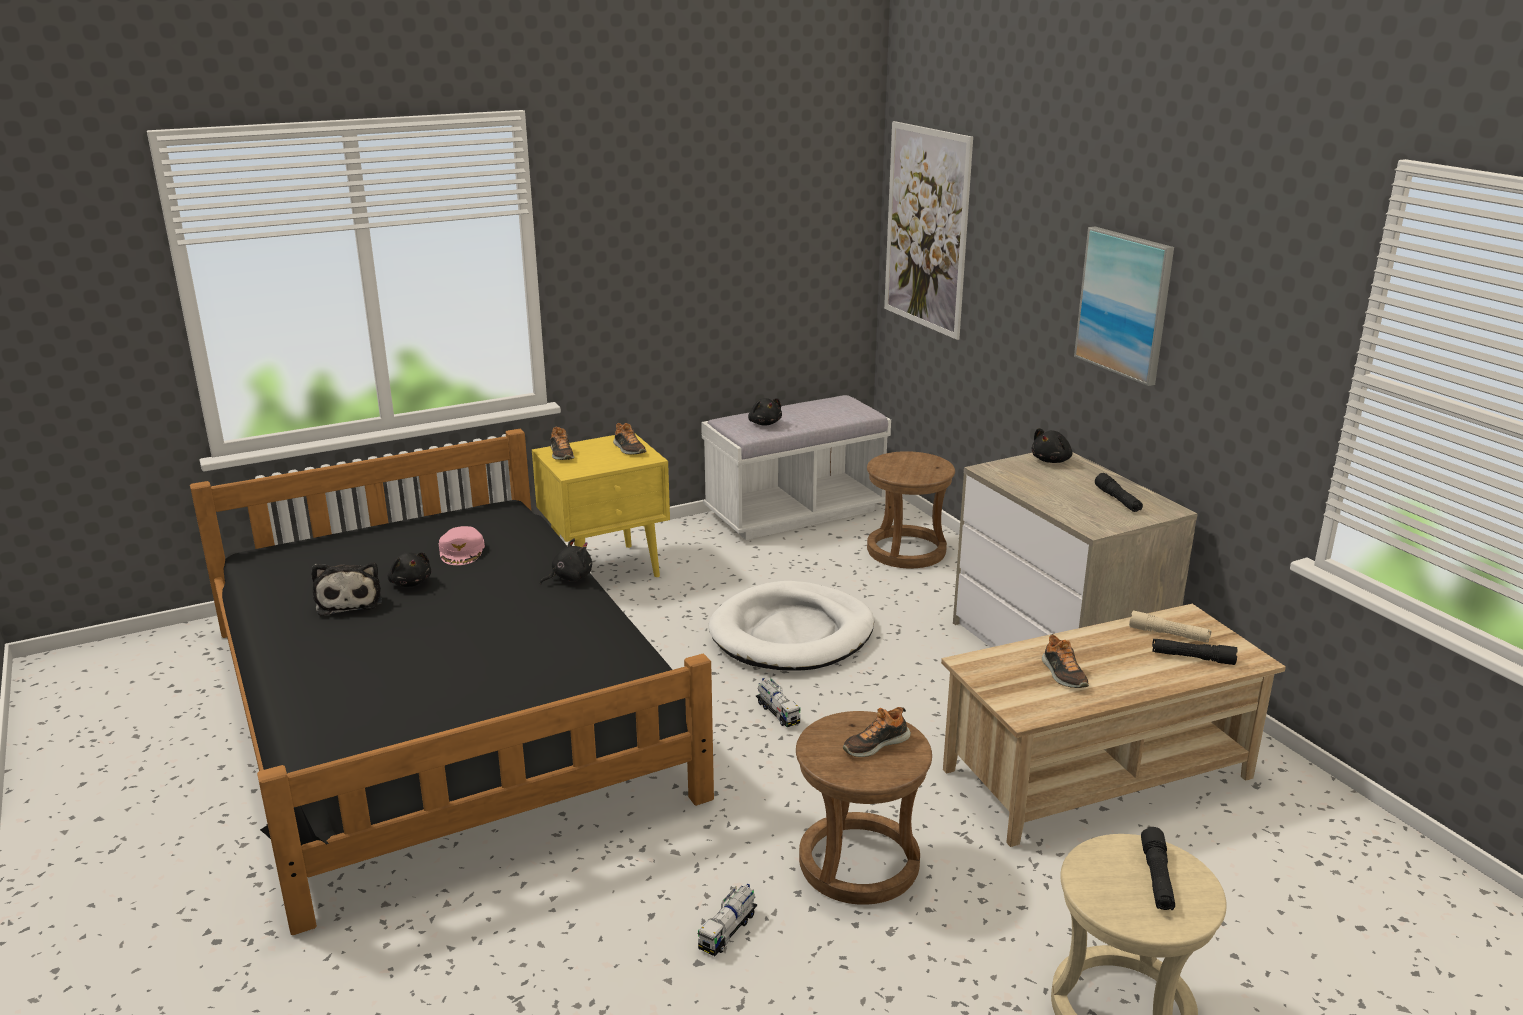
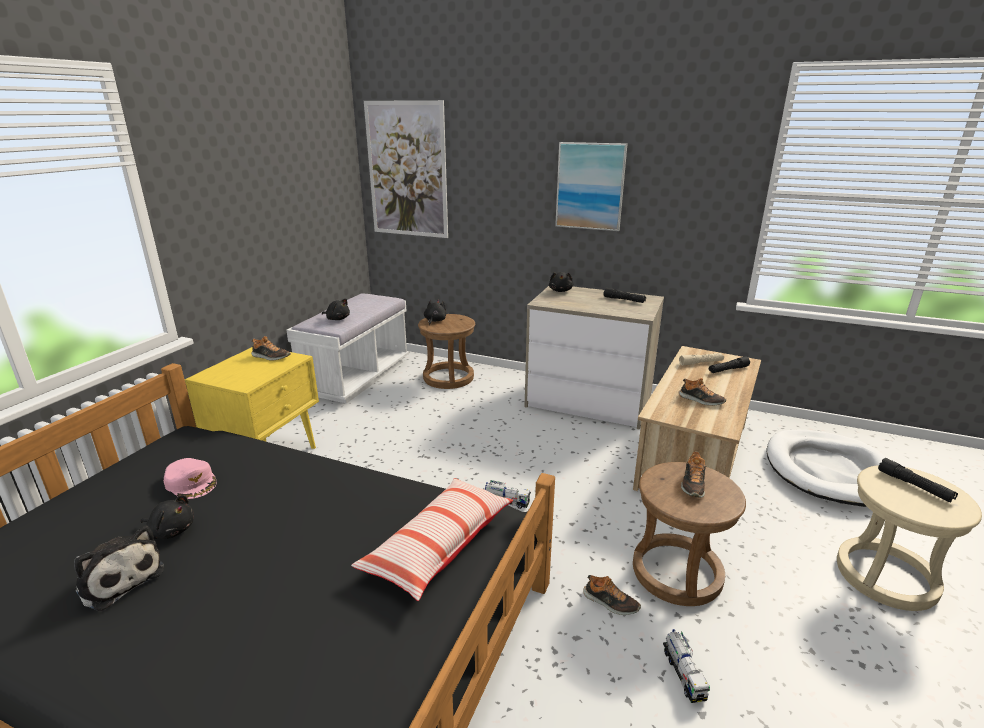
camera: 40 degrees left, 0 degrees up
(561, 454) = (218, 375): shoe -> shoe (610, 602)
(569, 578) = (319, 466): black plush toy -> black plush toy (435, 320)
(571, 682) = (439, 545): none -> pillow
(792, 633) = (449, 448): white dog bed -> white dog bed (828, 471)

